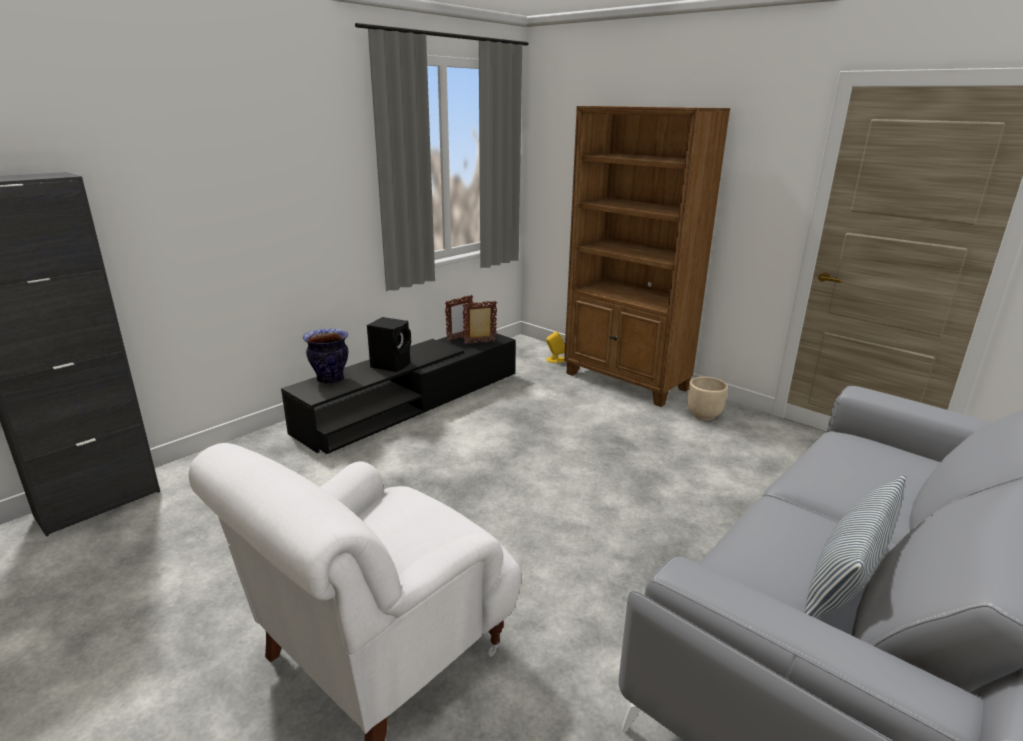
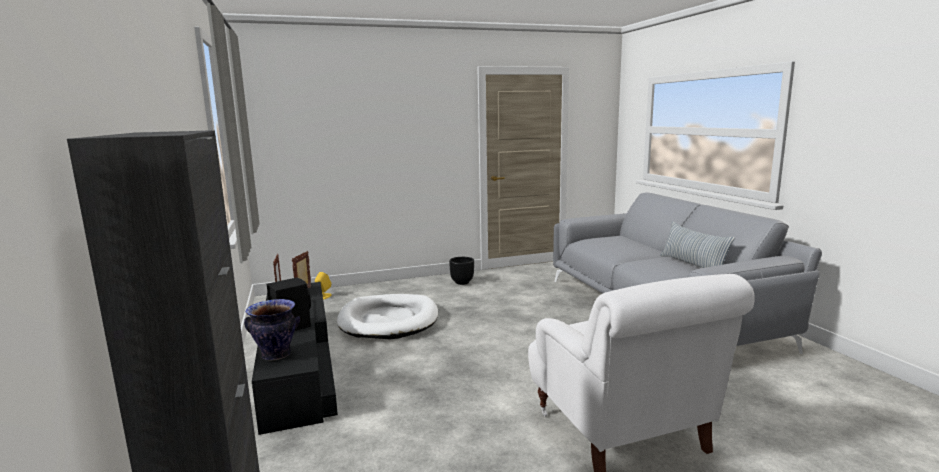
camera: 60 degrees left, 10 degrees down
(537, 411) = (389, 320): none -> white dog bed
(626, 382) = (392, 287): brown bookcase -> none
(703, 416) = (462, 282): beige planter -> black planter

